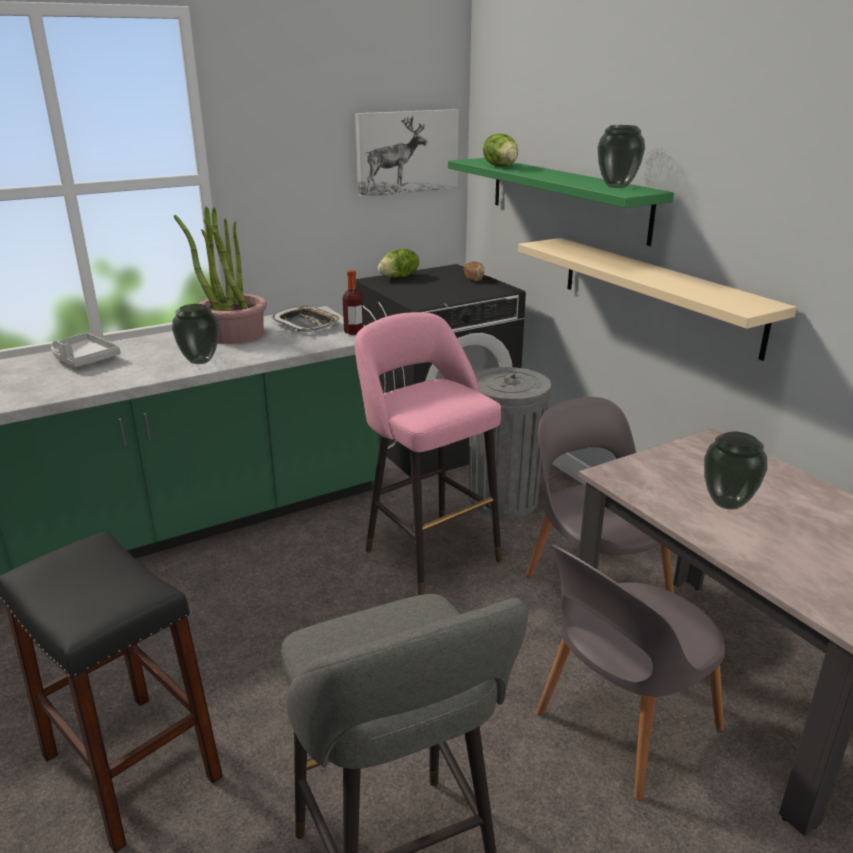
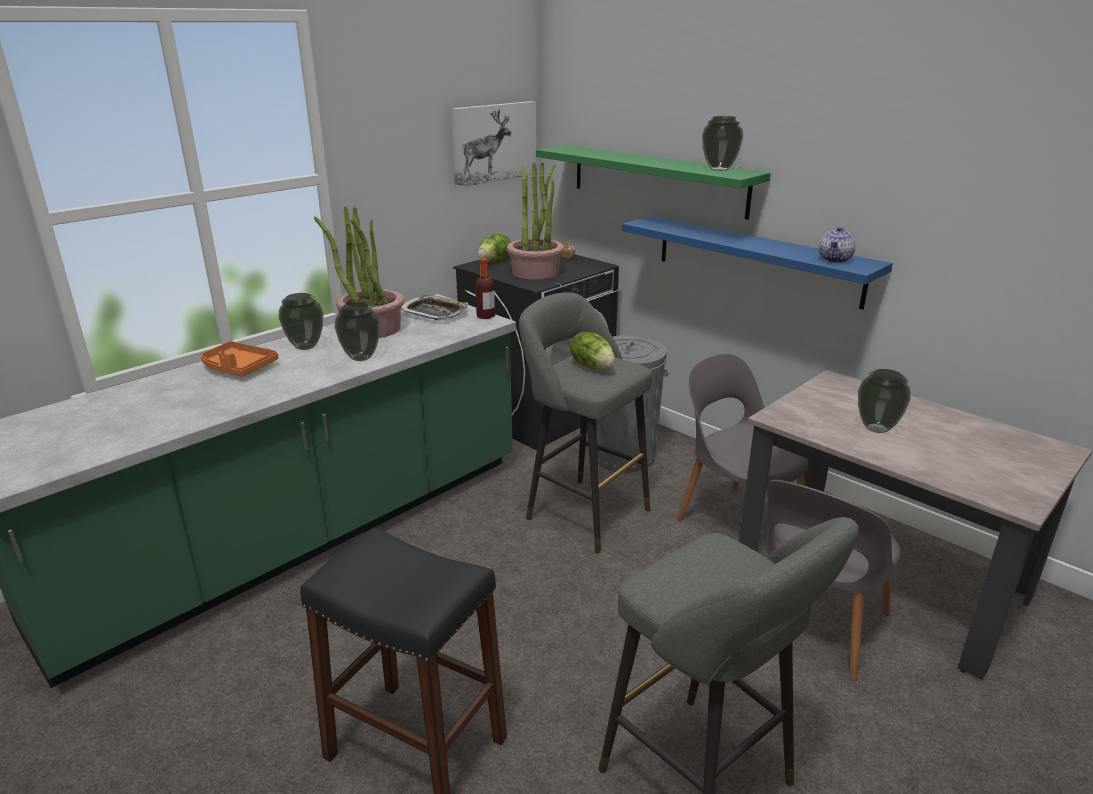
camera: 15 degrees left, 0 degrees up
(83, 359) = (238, 368): grey tray -> orange tray
(158, 345) = (305, 347): none -> vase
(427, 552) = (582, 511): pink stool -> grey stool
(431, 291) = (535, 272): none -> potted plant
(501, 166) = (593, 153): lettuce -> lettuce (592, 366)
(657, 293) = (756, 260): beige shelf -> blue shelf
(725, 298) = (835, 260): none -> teapot

